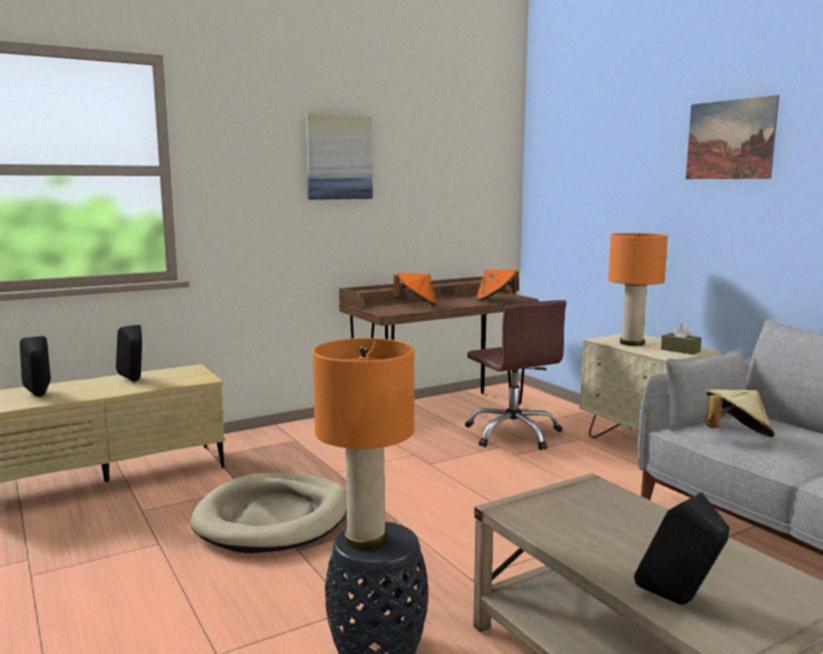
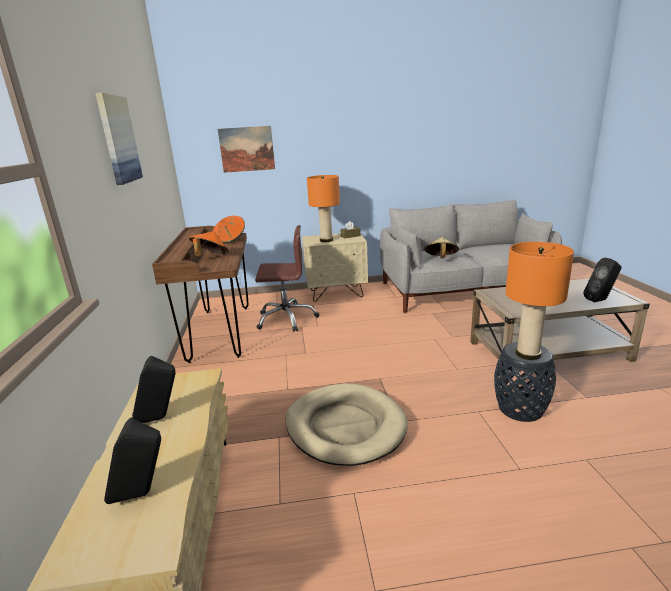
camera: 65 degrees left, 10 degrees up
(730, 139) = (346, 118): picture -> picture (247, 149)

